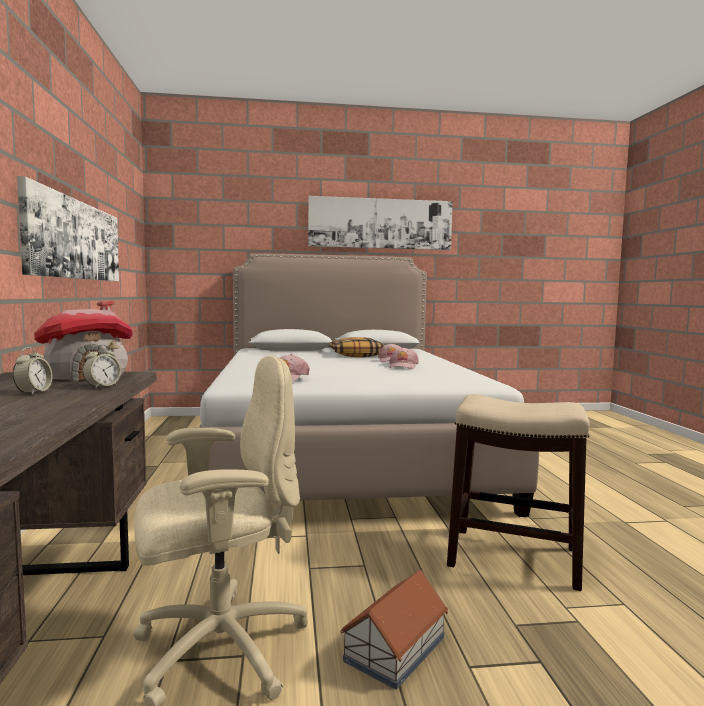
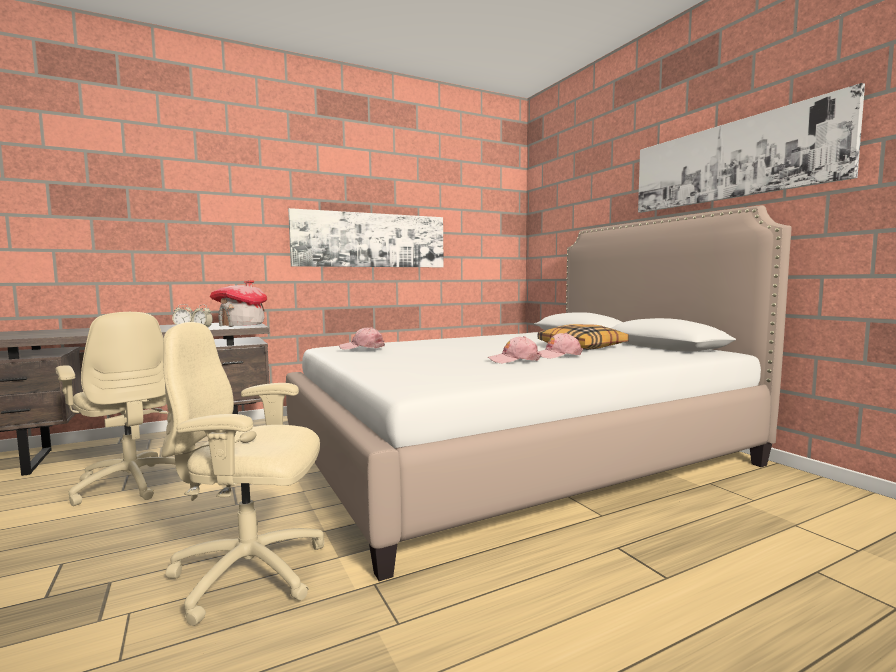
camera: 70 degrees right, 0 degrees up
(394, 649) = (103, 532): toy house -> none
(512, 557) = (251, 574): stool -> beige office chair

